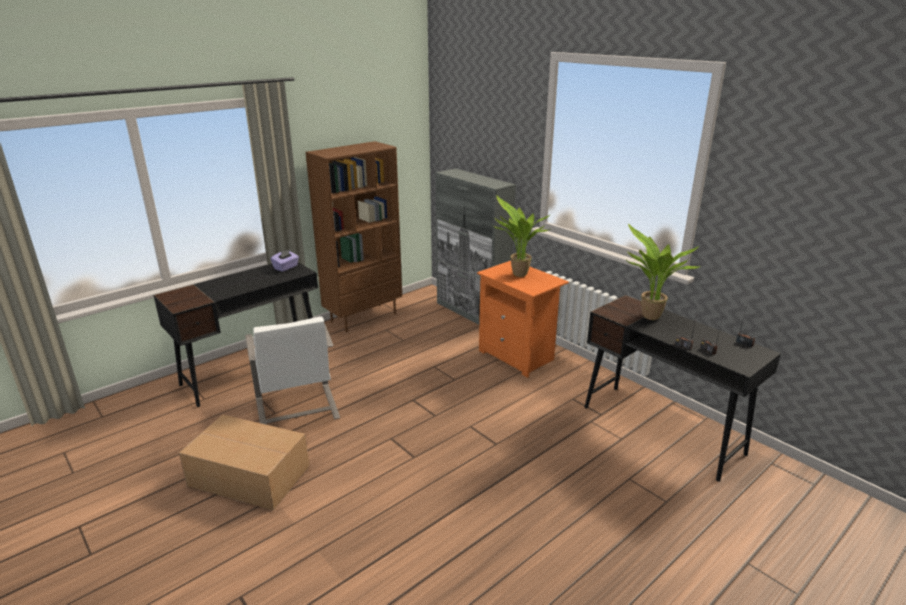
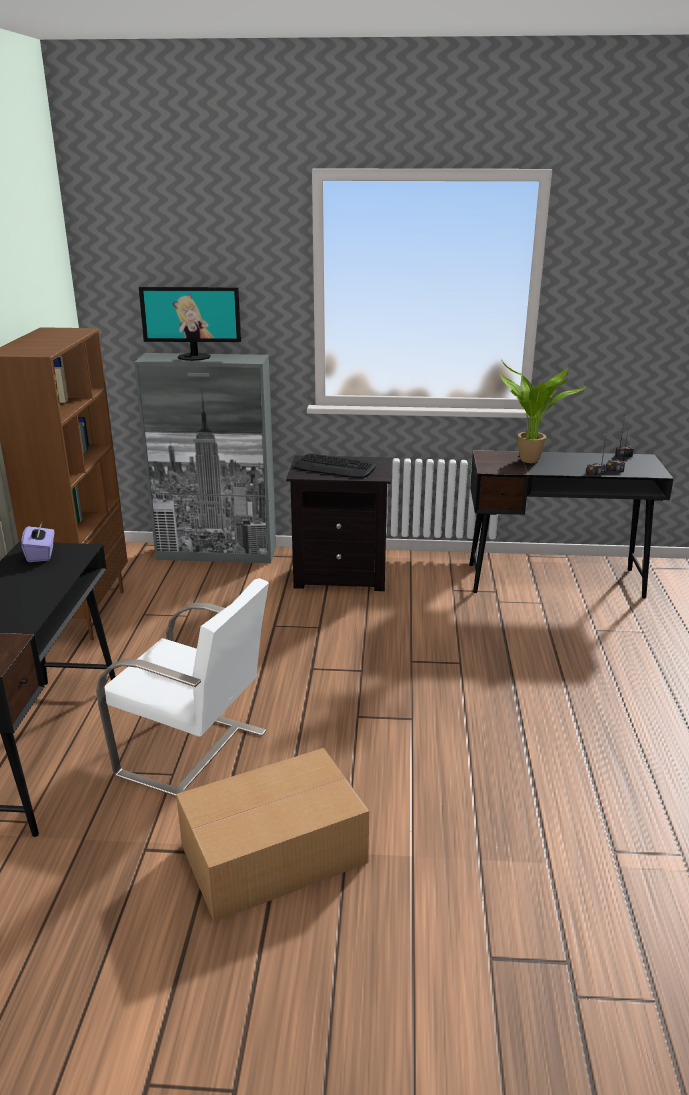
camera: 45 degrees left, 0 degrees up
(471, 176) = (194, 357): none -> monitor
(518, 275) = (335, 467): potted plant -> keyboard
(518, 356) = (341, 575): orange nightstand -> black nightstand

